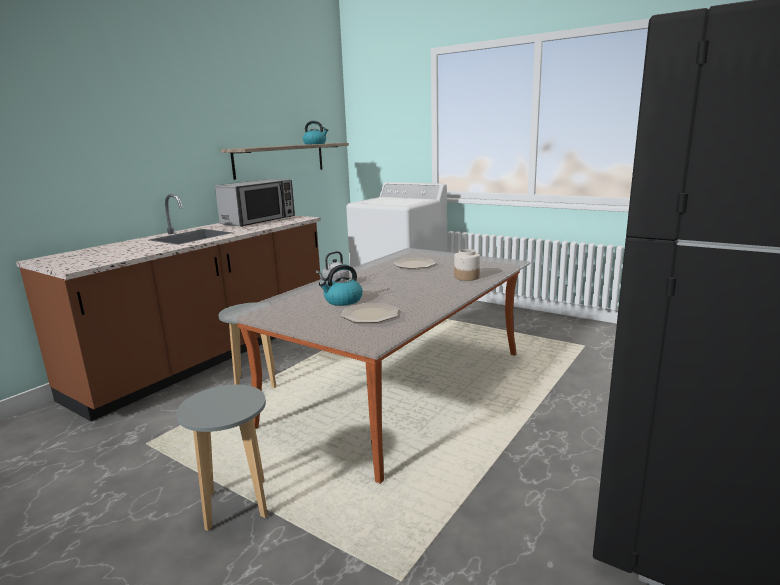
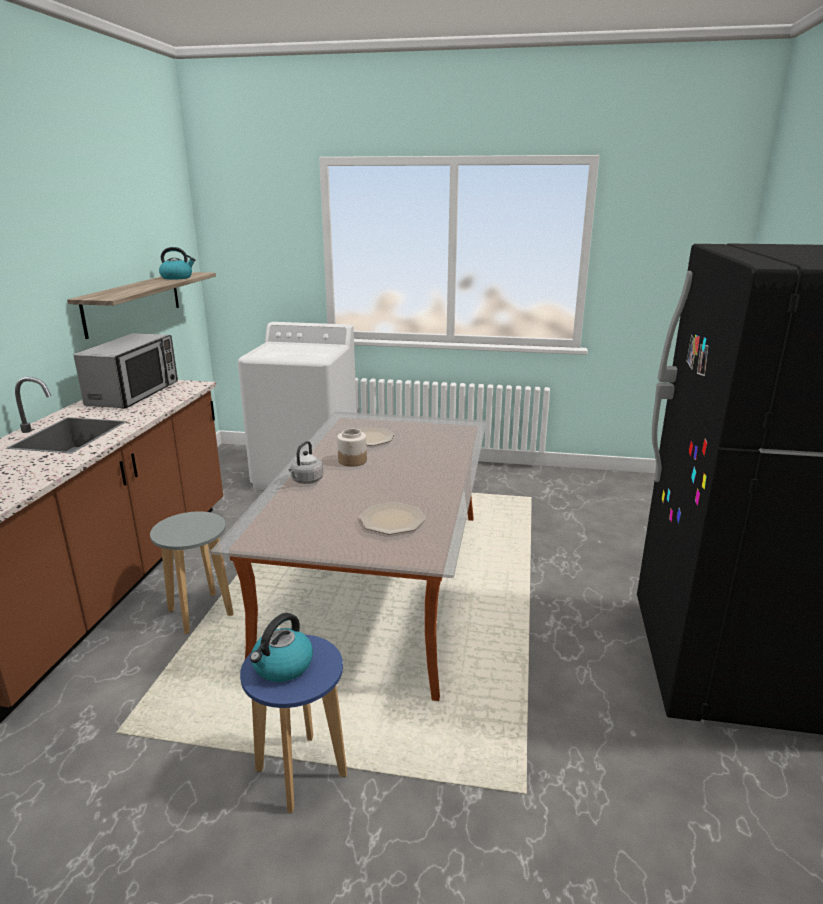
camera: 25 degrees left, 5 degrees up
(236, 505) = (300, 773): grey stool -> blue stool
(342, 301) = (341, 505): kettle -> kettle (282, 666)
(467, 277) = (444, 451): jar -> jar (353, 461)

